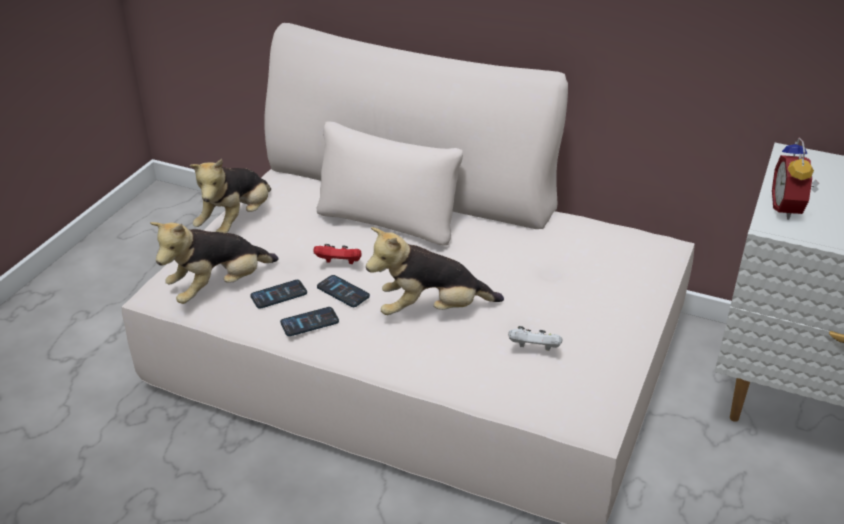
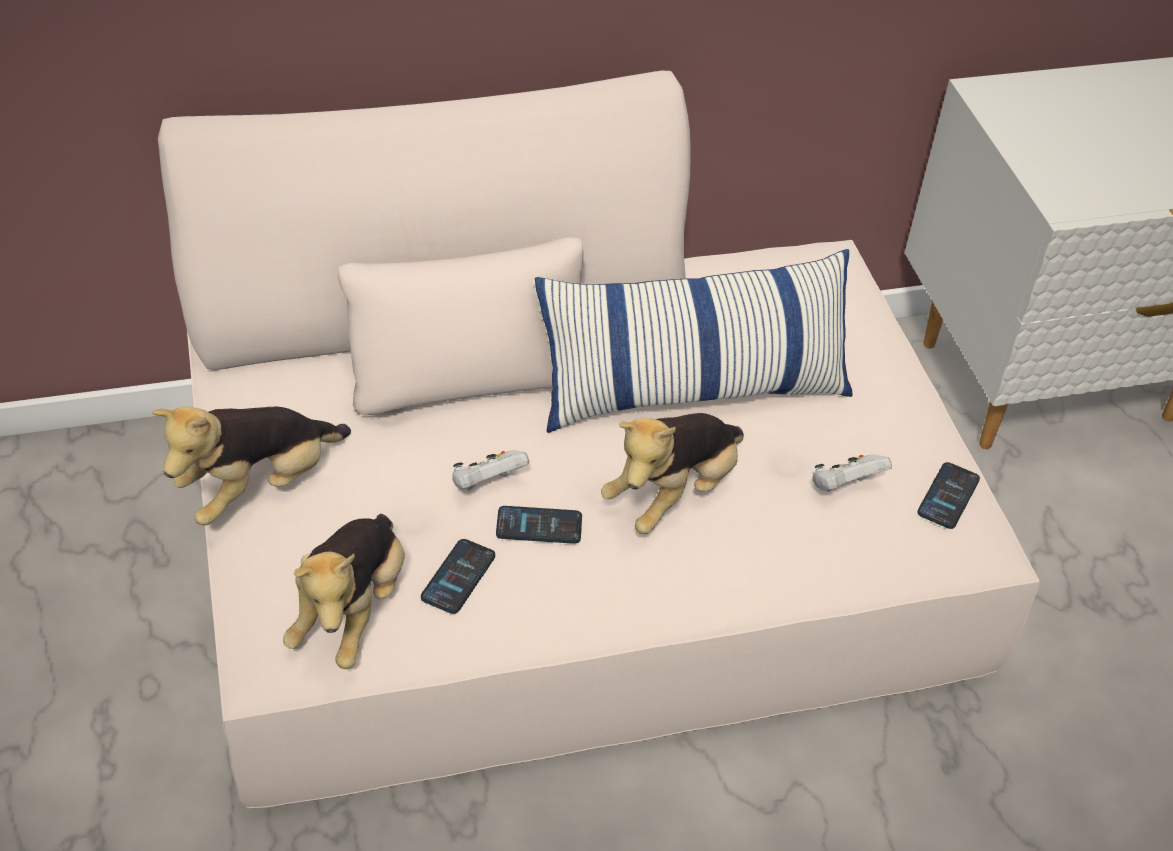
camera: 40 degrees left, 10 degrees up
(237, 222) = (259, 487): plush toy -> plush toy turned 60 degrees clockwise
(309, 322) = (546, 597): phone -> phone (948, 496)
(339, 264) = (487, 484): red game controller -> white game controller
(499, 269) = (692, 390): none -> pillow
(789, 209) = (1058, 176): alarm clock -> none

